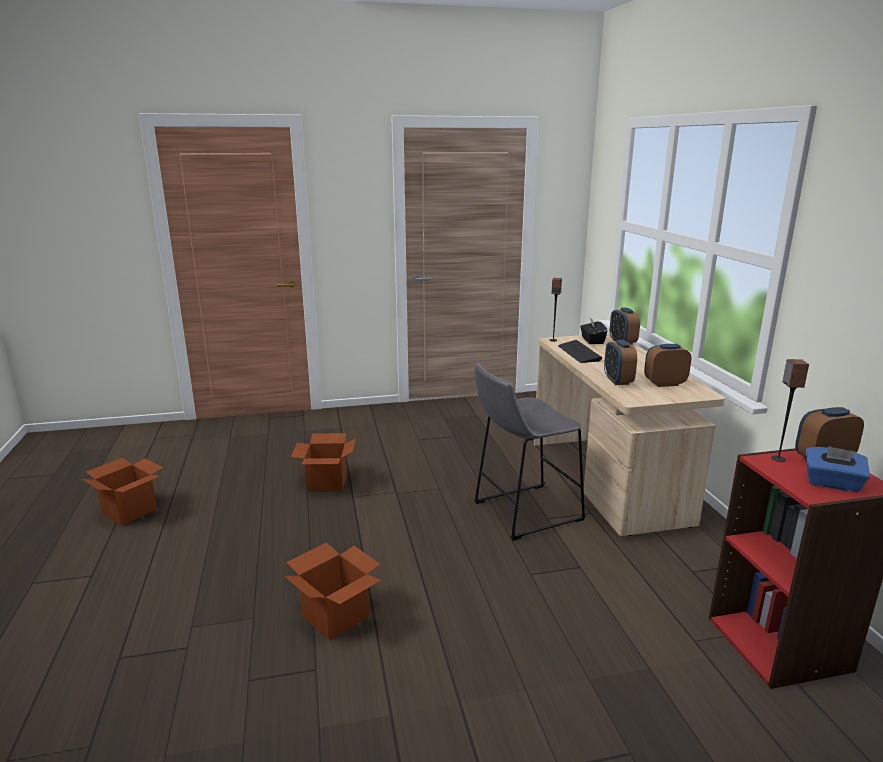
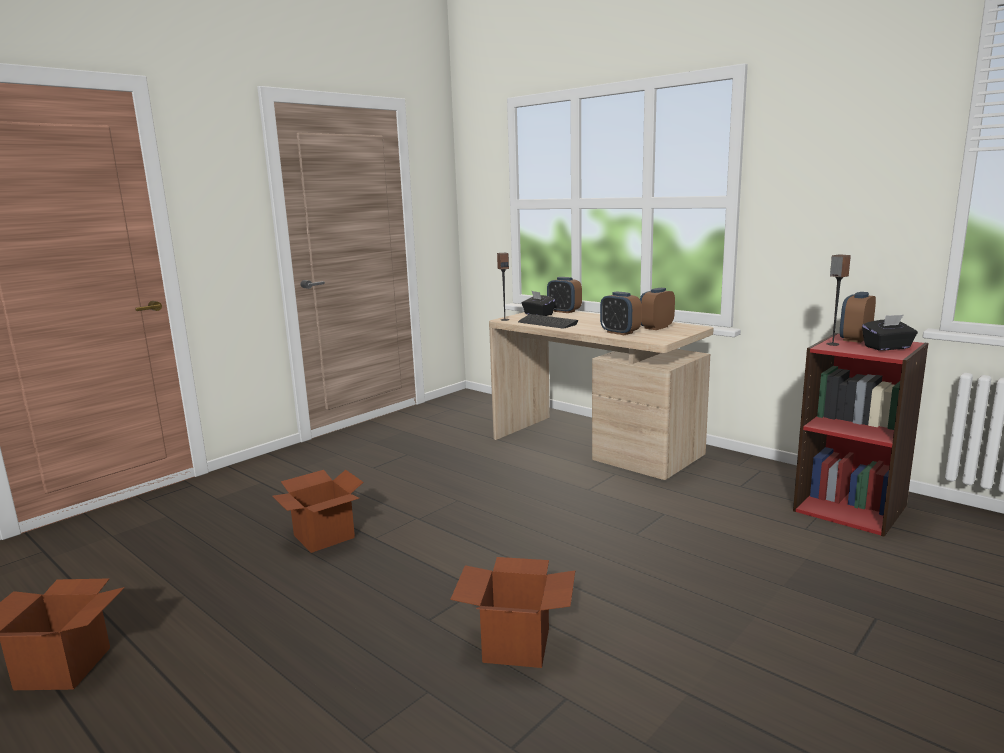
camera: 35 degrees left, 5 degrees down
(522, 512) = (561, 492): grey stool -> none
(832, 483) = (887, 347): blue tissue box -> black tissue box

